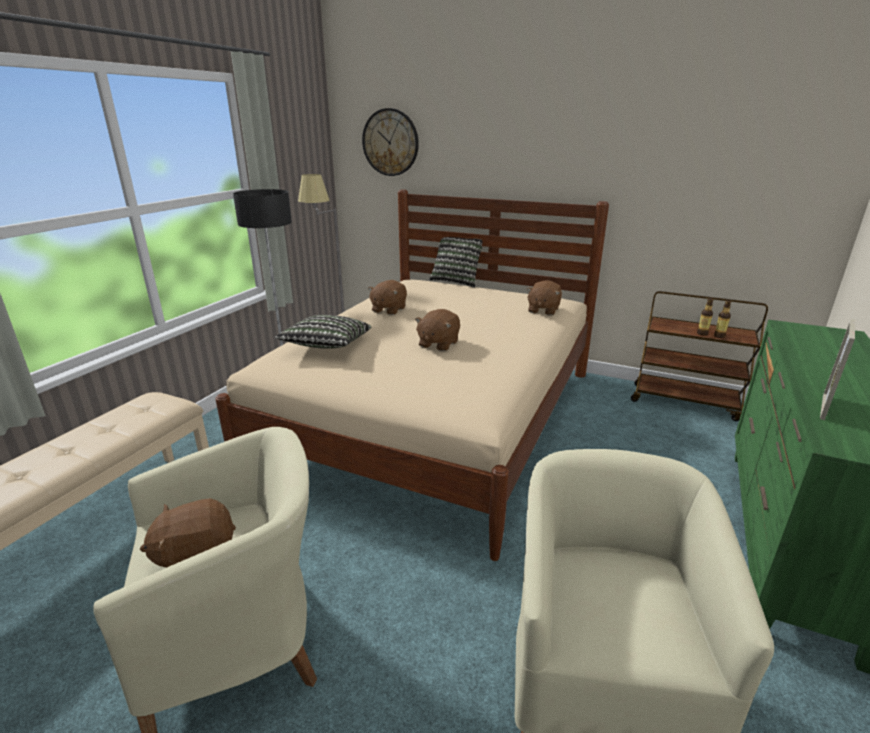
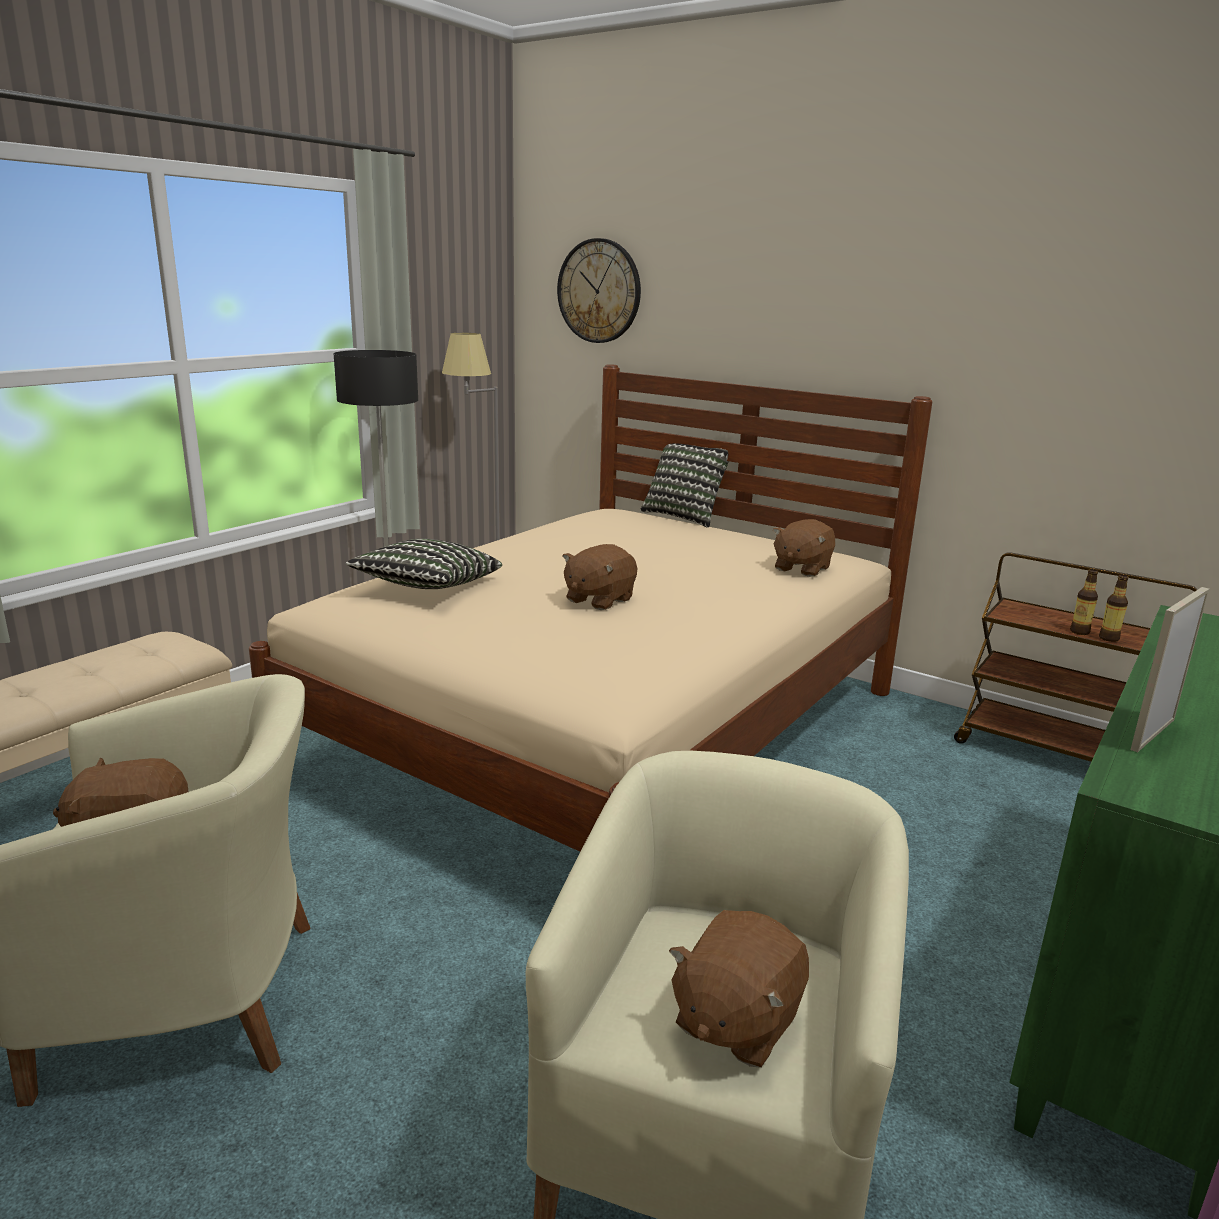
camera: 10 degrees right, 5 degrees down
(388, 310) = (549, 546): brown plush toy -> brown plush toy (735, 1021)

